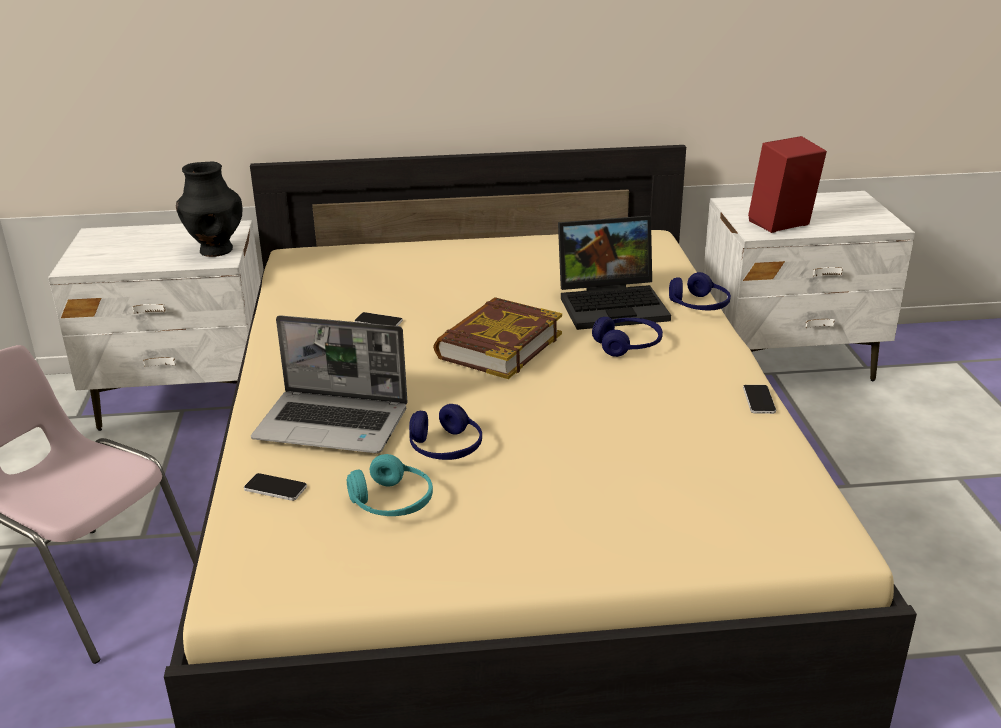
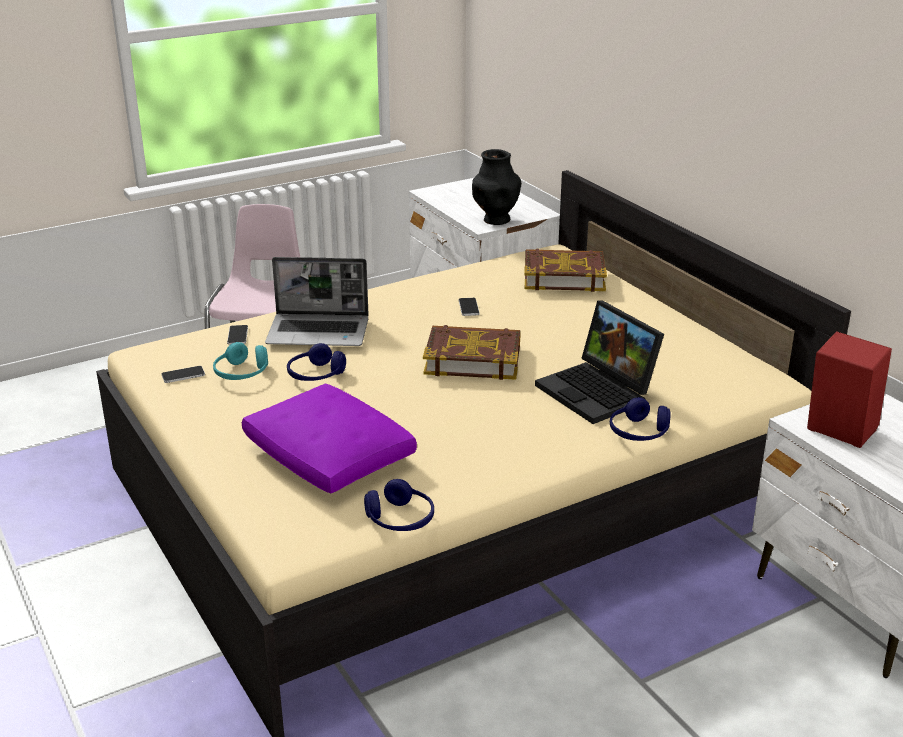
camera: 65 degrees right, 0 degrees up
(334, 424) = (319, 332): laptop -> laptop turned 75 degrees counterclockwise
(366, 261) = (564, 276): none -> book
(628, 345) = (527, 413): blue headphones -> blue headphones (400, 519)
(649, 475) = (330, 457): none -> purple pillow
(759, 400) = (482, 488): phone -> phone (183, 375)

